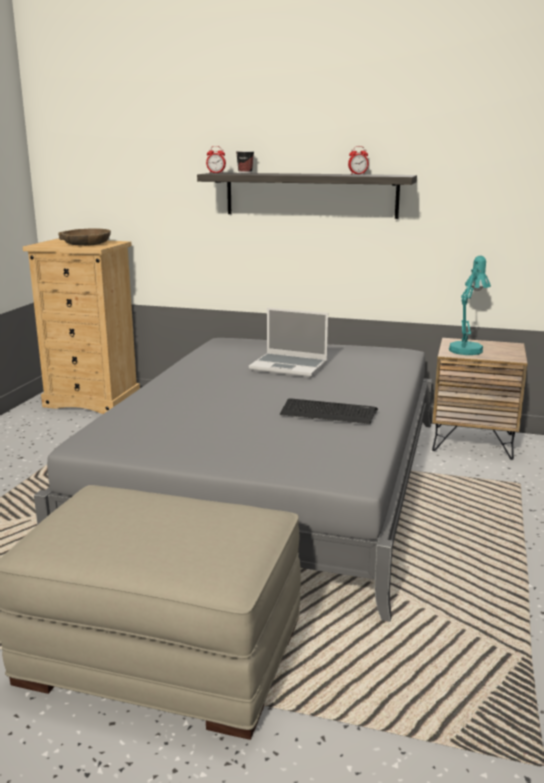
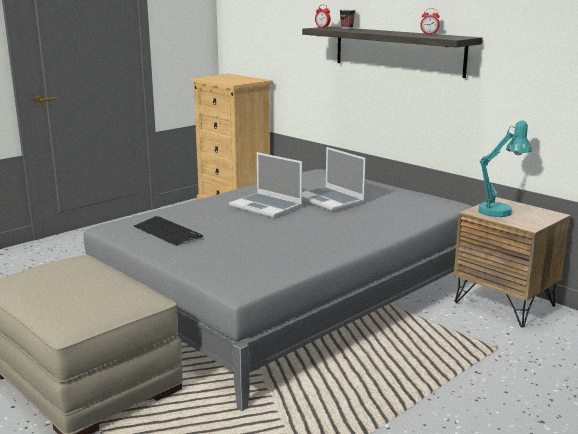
camera: 30 degrees right, 0 degrees up
(86, 244) = (235, 80): brown bowl -> none
(236, 384) = (267, 206): none -> laptop
(328, 413) = (299, 240): keyboard -> keyboard (168, 232)

